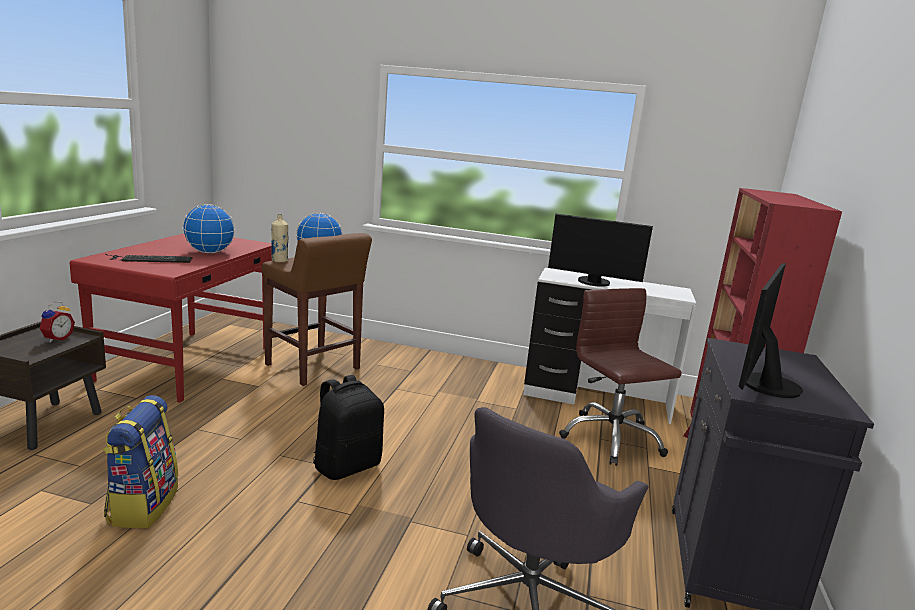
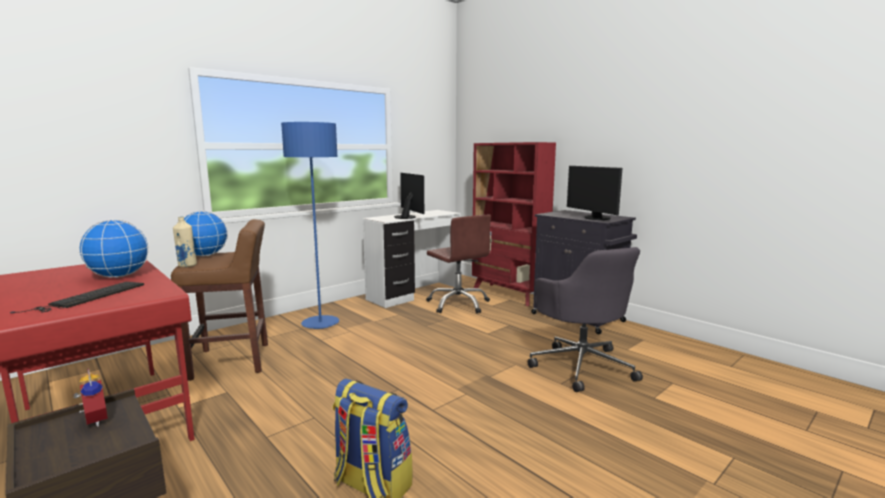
camera: 55 degrees left, 5 degrees down
(347, 466) = (406, 382): black backpack -> none
(433, 375) = (320, 324): none -> blue floor lamp
(593, 283) = (407, 217): monitor -> monitor turned 75 degrees counterclockwise
(611, 438) = (458, 304): brown office chair -> brown office chair turned 135 degrees counterclockwise

